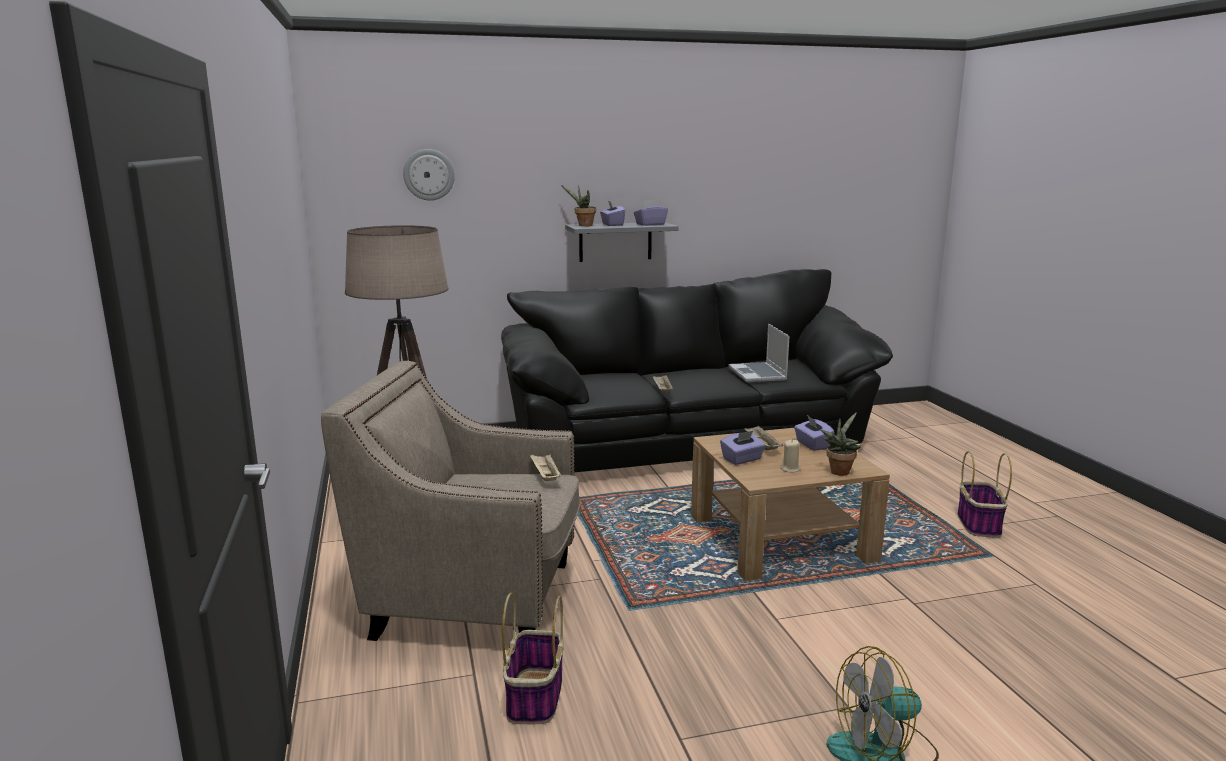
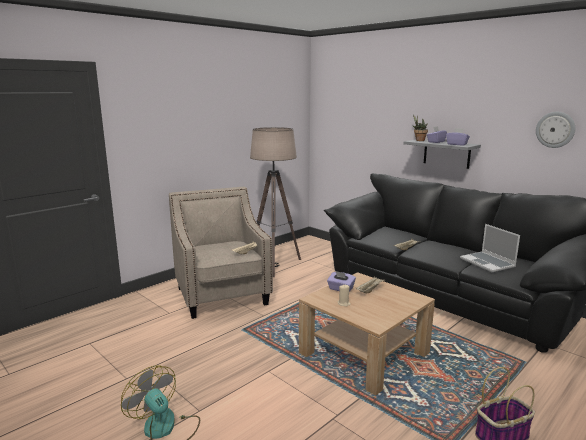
camera: 60 degrees right, 0 degrees up
(429, 174) = (355, 105): wall clock -> wall clock (555, 129)
(535, 698) = (160, 329): basket -> none
(758, 374) = (488, 263): laptop -> laptop turned 75 degrees counterclockwise
(812, 445) = (395, 303): purple tissue box -> none
(839, 471) = (361, 317): potted plant -> none

